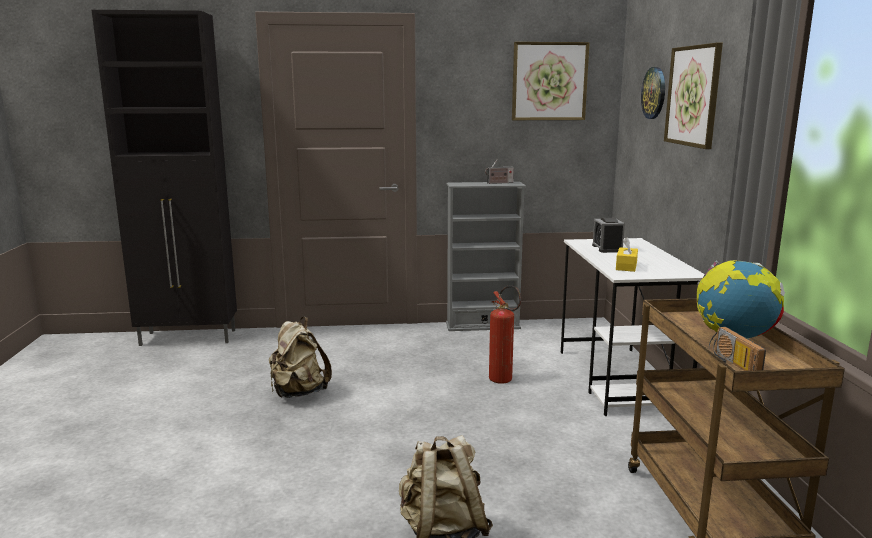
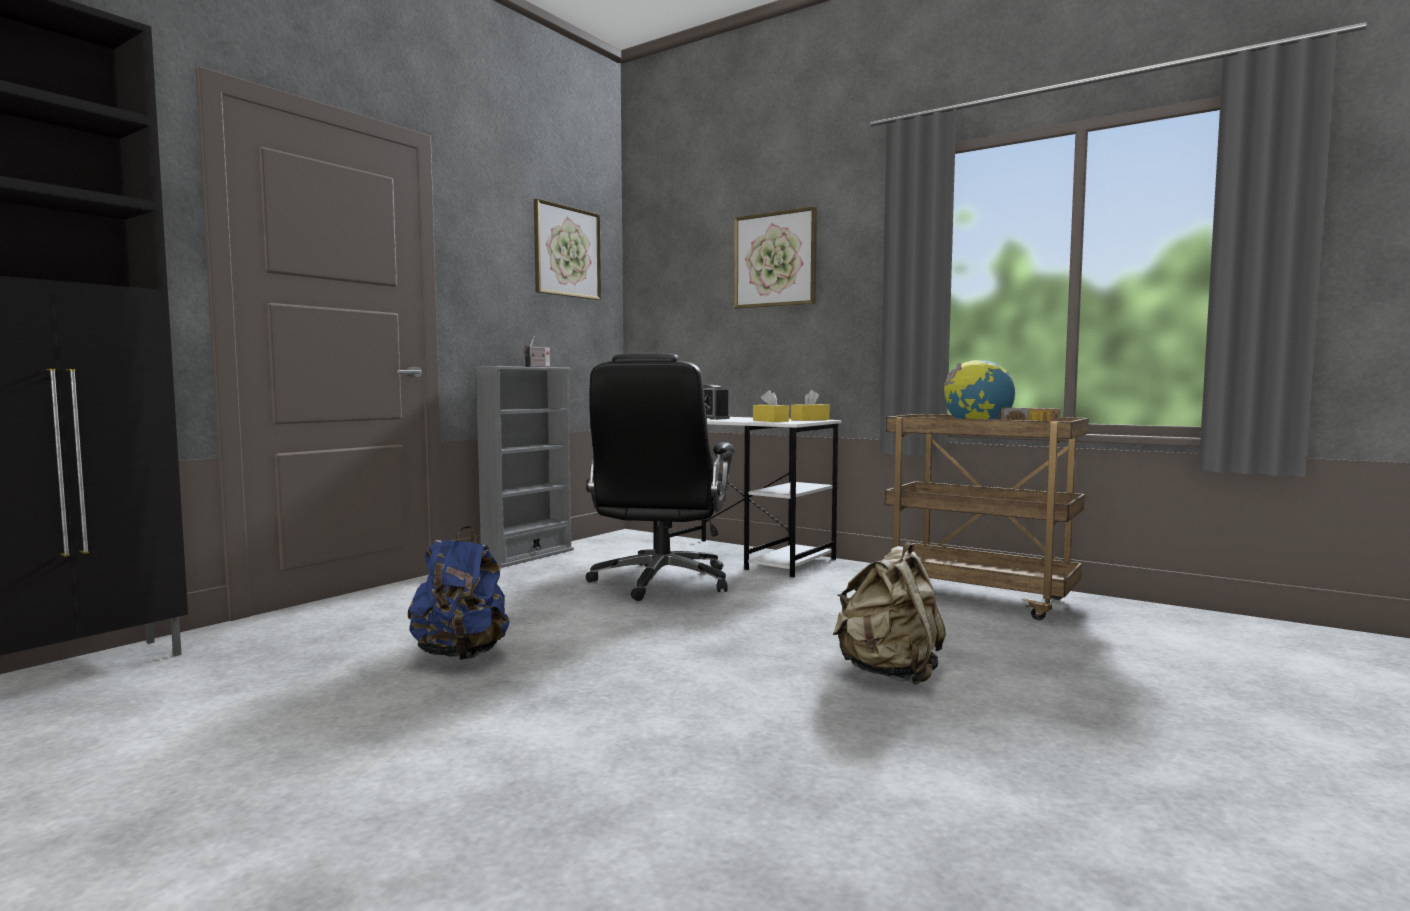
camera: 50 degrees left, 10 degrees down
(298, 393) = (462, 655): beige backpack -> blue backpack
(504, 381) = (661, 582): fire extinguisher -> black office chair
(654, 93) = (699, 265): wall clock -> none
(675, 271) = (810, 420): none -> yellow tissue box

